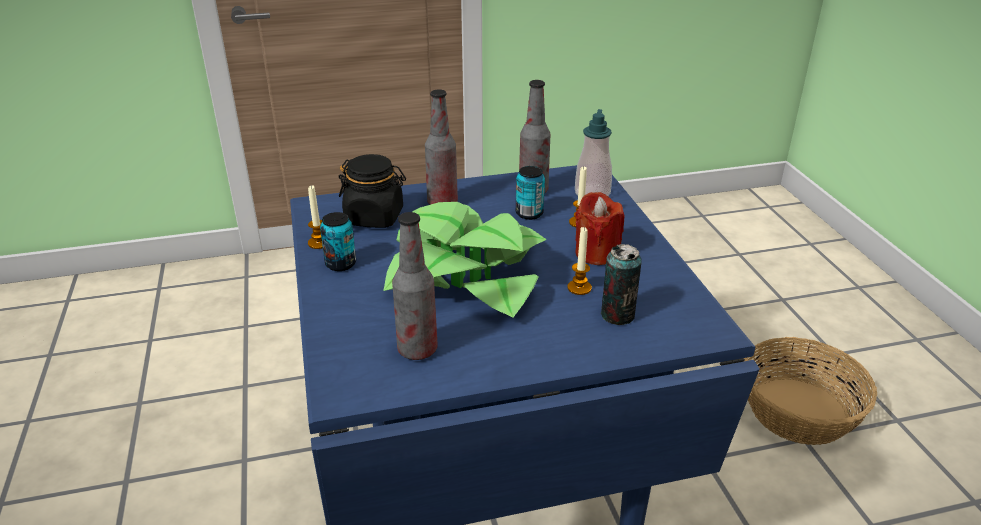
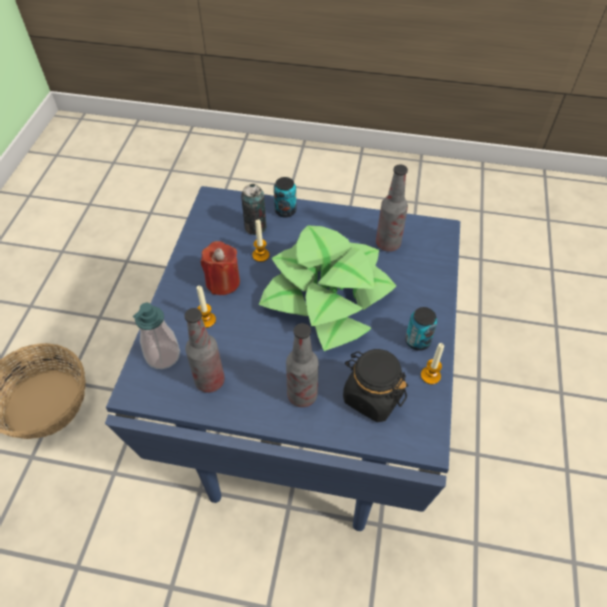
camera: 155 degrees left, 20 degrees up
(529, 213) = (237, 348): can -> can (285, 211)

